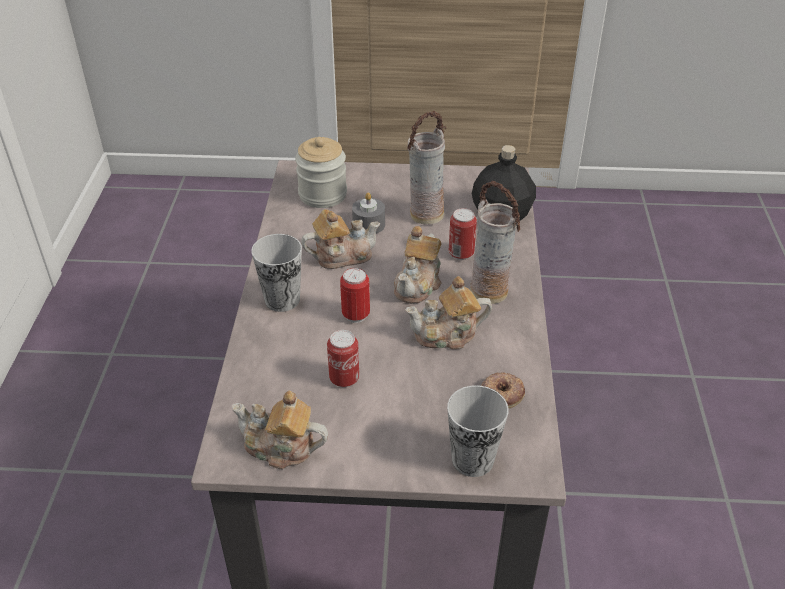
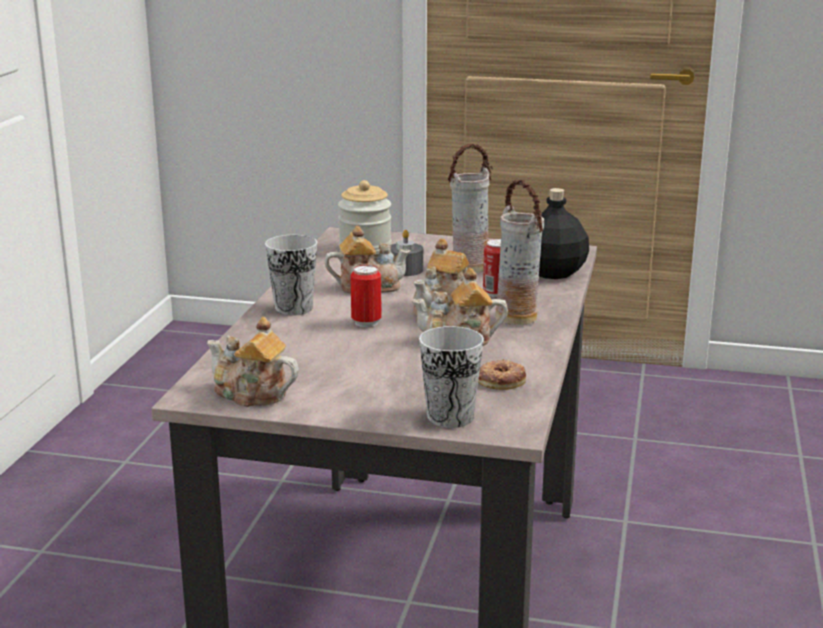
camera: 10 degrees right, 20 degrees down
(344, 379) = (336, 359): can -> none

